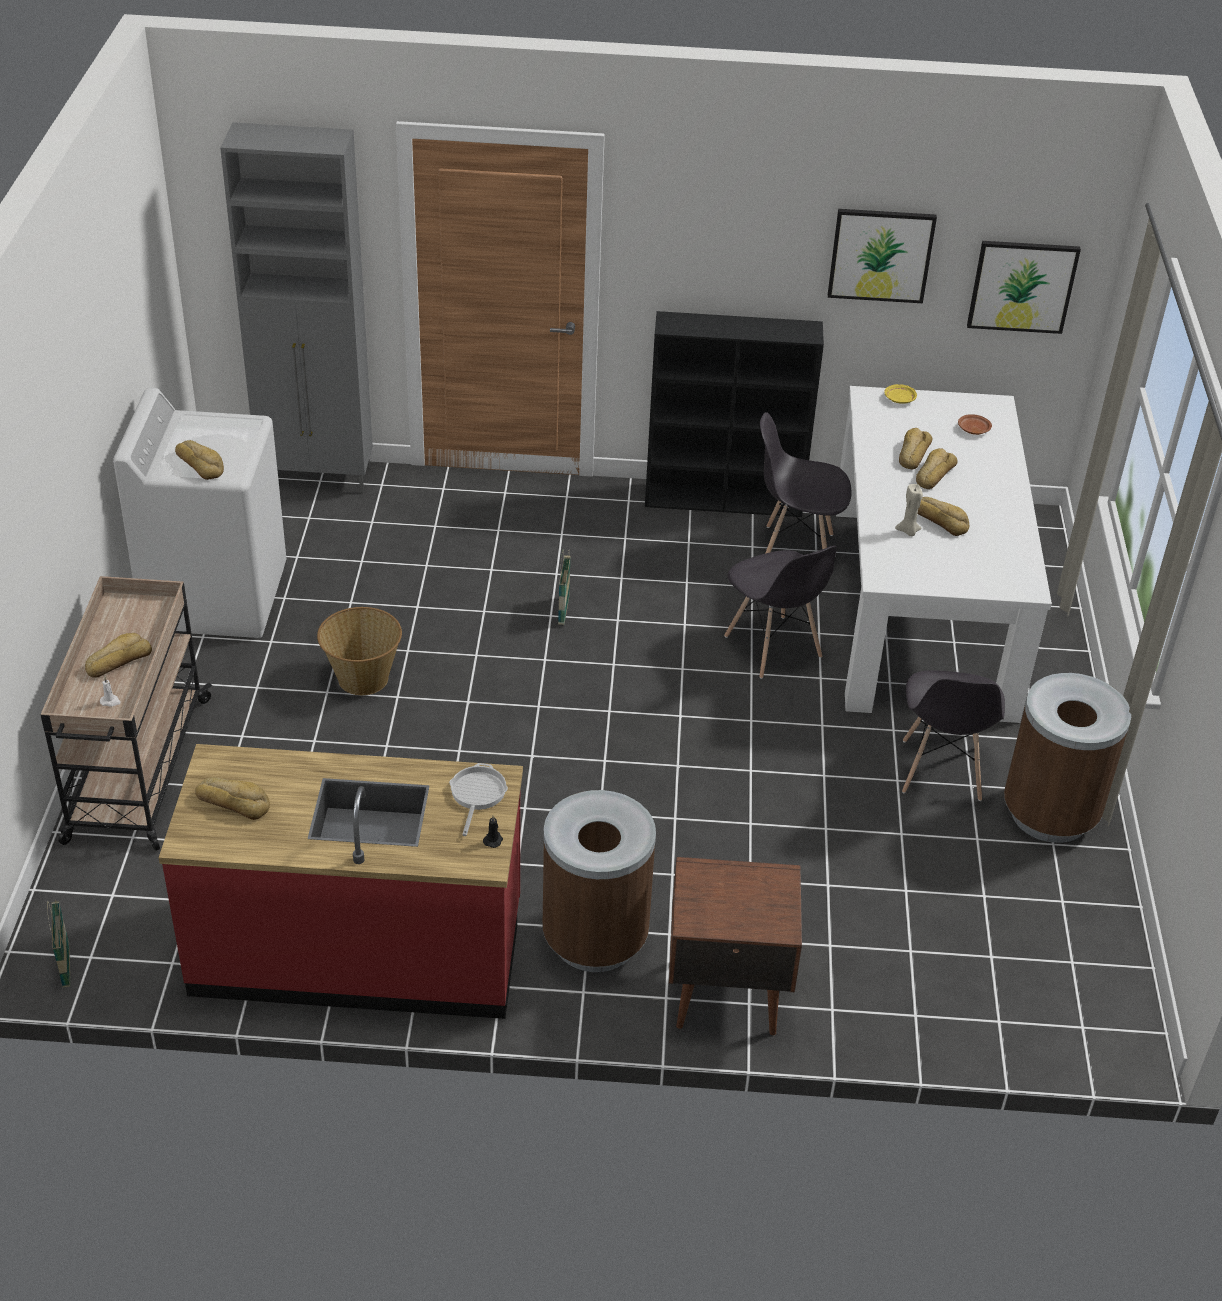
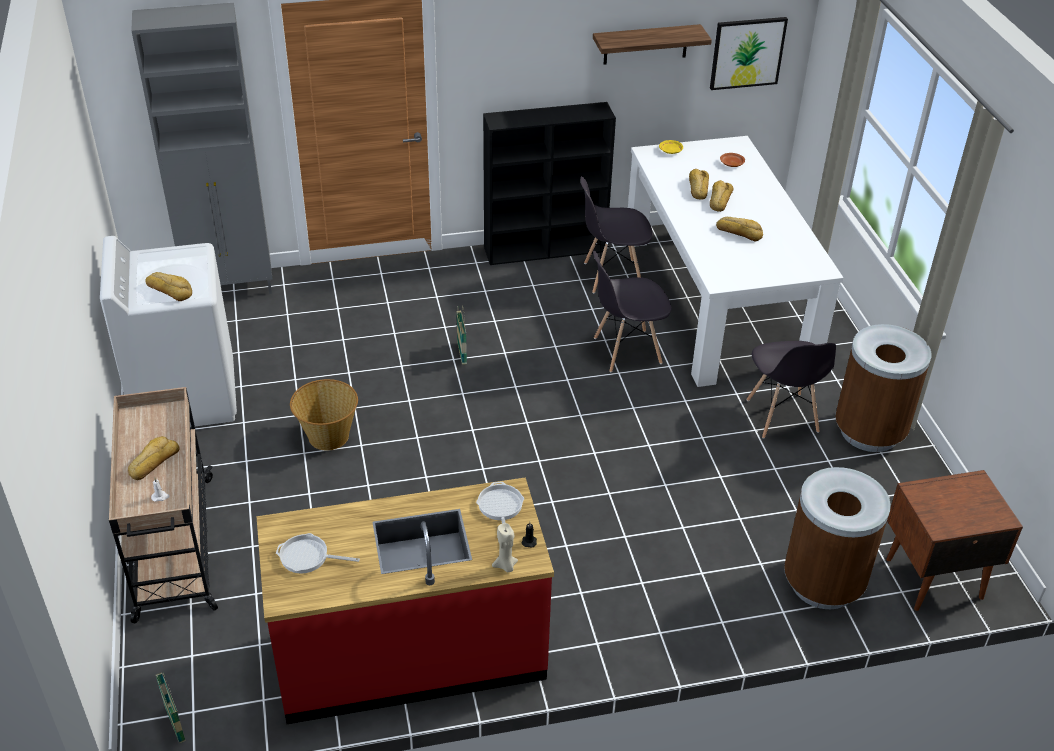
camera: 15 degrees left, 0 degrees up
(234, 802) = (308, 557): bread -> frying pan
(595, 939) = (589, 600): brown trash can -> brown trash can (823, 583)
(724, 993) = (701, 618): brown nightstand -> brown nightstand (932, 577)
(773, 648) = (626, 351): grey chair -> grey chair turned 120 degrees clockwise
(881, 255) = (645, 44): picture -> shelf
(908, 531) = (721, 244): beige candle -> beige candle (505, 566)

